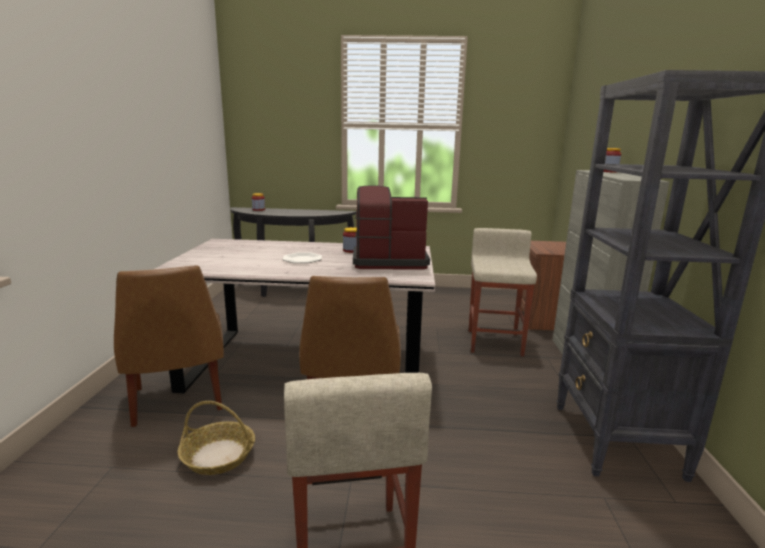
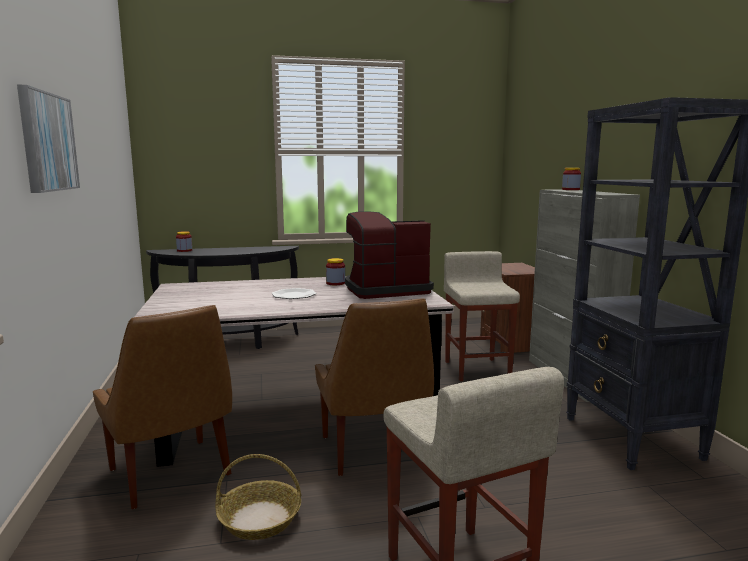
camera: 15 degrees left, 5 degrees down
(98, 115) = (48, 142): none -> picture

